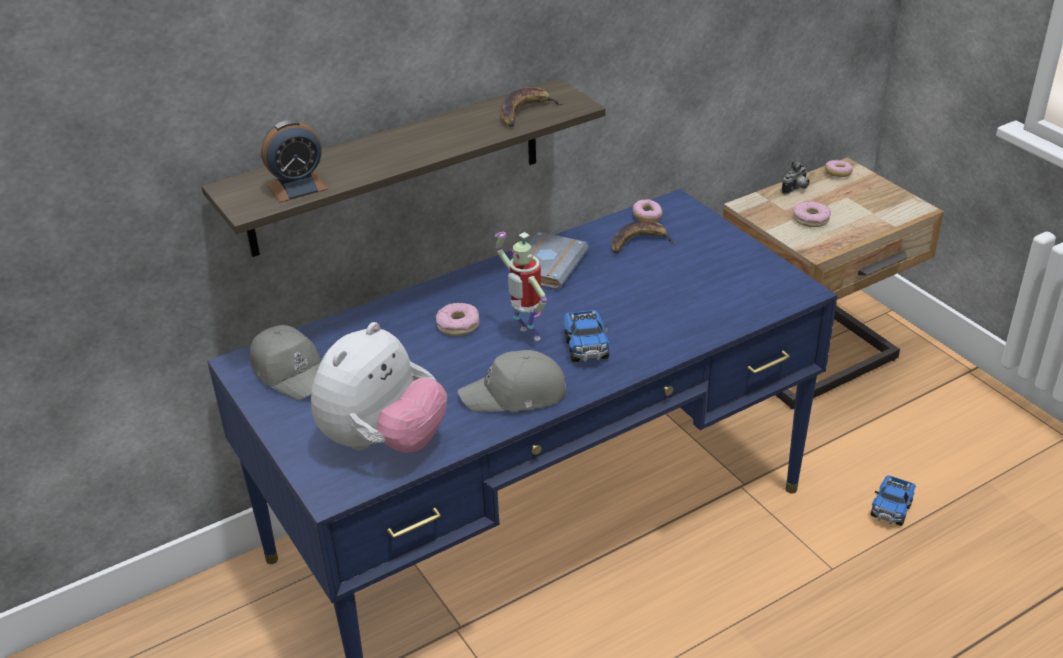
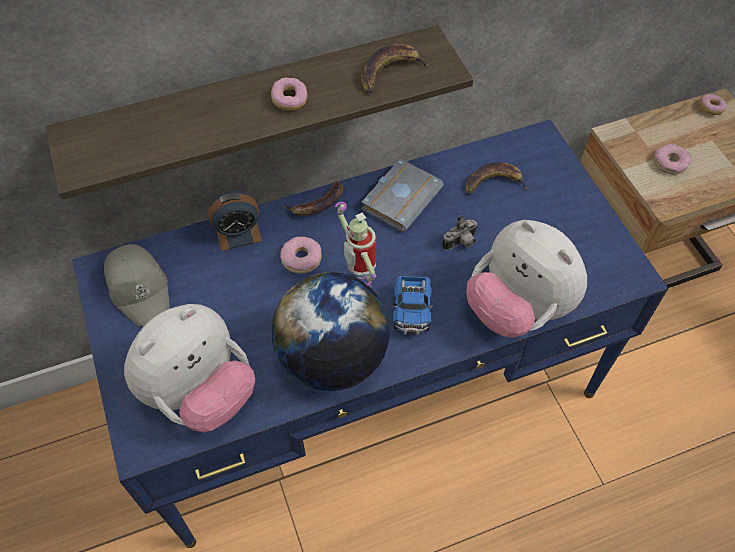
camera: 10 degrees right, 20 degrees up
(297, 187) = (134, 146): alarm clock -> alarm clock (238, 233)
(461, 282) = (317, 204): none -> banana
(515, 395) = (332, 358): grey cap -> globe
(647, 217) = (509, 151): donut -> donut (289, 100)
(693, 330) = (517, 308): none -> plush toy
(796, 189) = (665, 122): camera -> camera (461, 243)
(891, 510) = (670, 433): toy truck -> none

